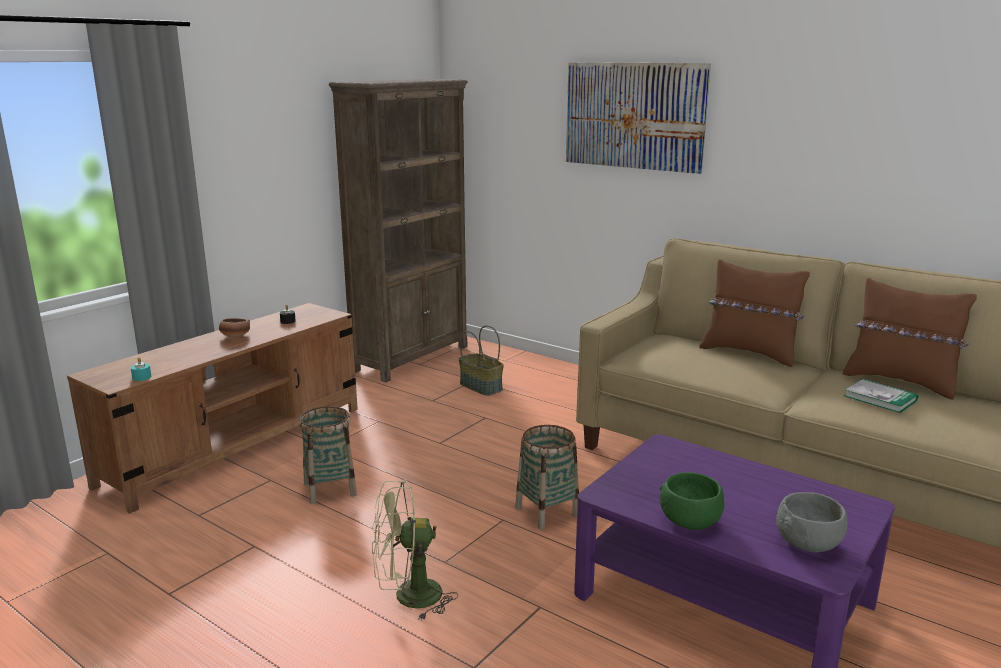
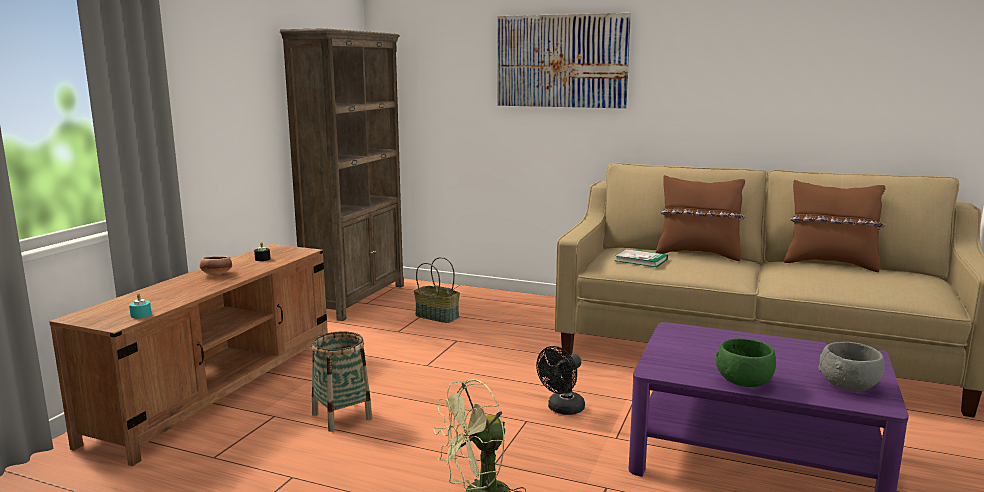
camera: 15 degrees left, 5 degrees down
(547, 512) = (562, 409): basket -> black fan
(880, 398) = (827, 275): book -> book (641, 260)

